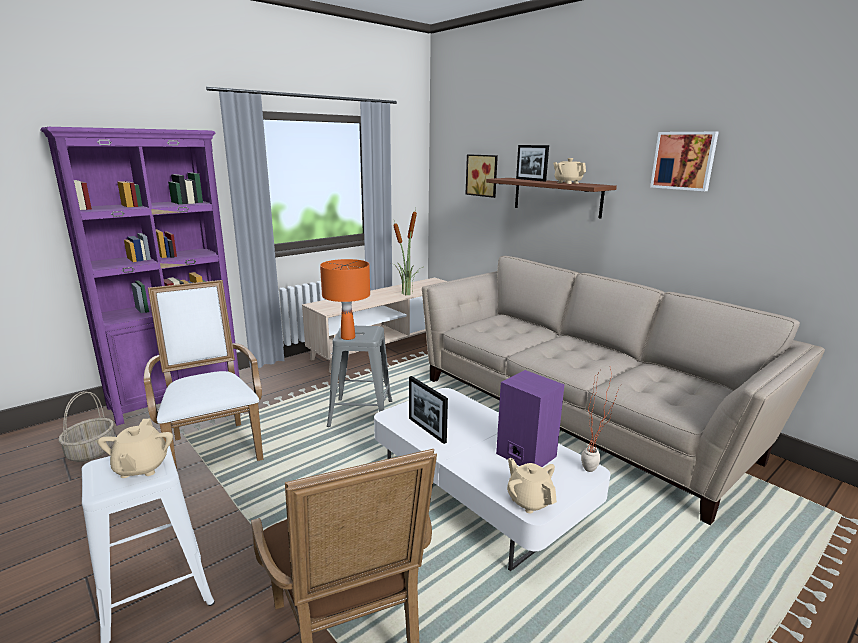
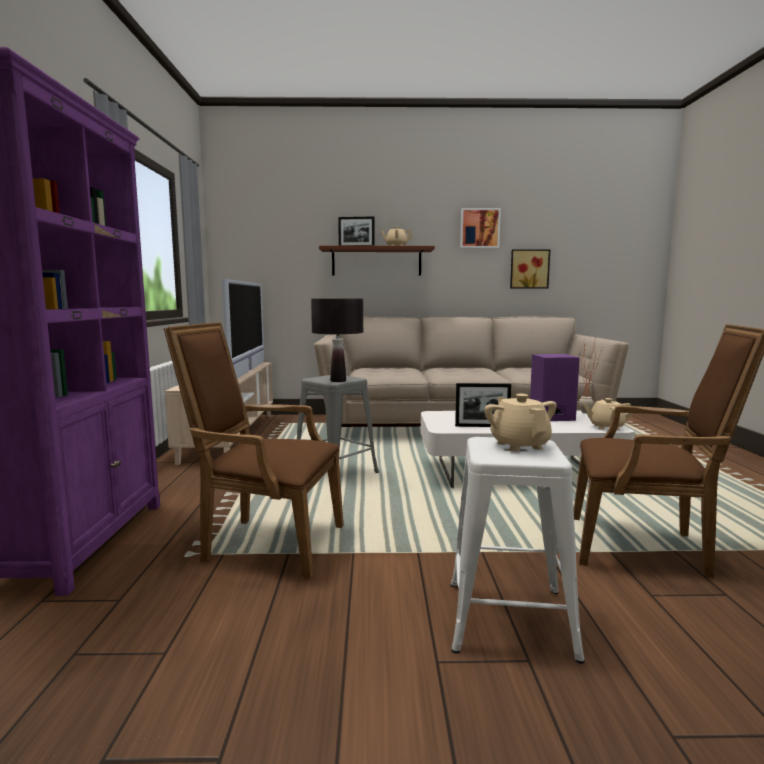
camera: 50 degrees left, 10 degrees down
(91, 451) = (108, 625): basket -> none
(141, 468) = (519, 445): beige teapot -> beige teapot turned 135 degrees counterclockwise
(213, 446) = (266, 543): white armchair -> brown armchair
(348, 337) = (338, 381): orange table lamp -> black table lamp
(407, 294) = (247, 371): potted plant -> television
(483, 175) = (288, 248): picture -> picture (529, 269)

